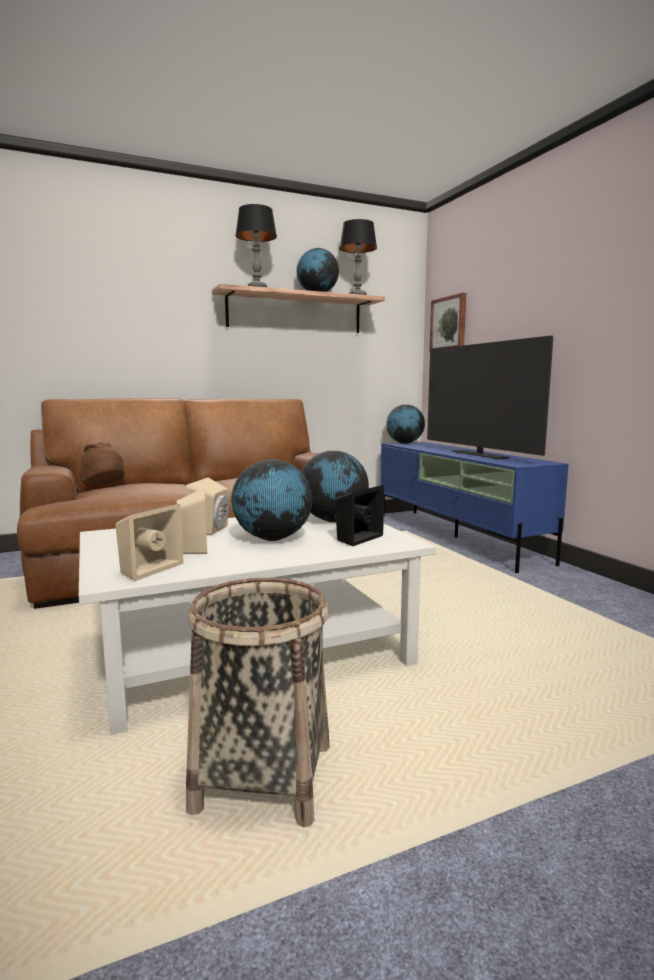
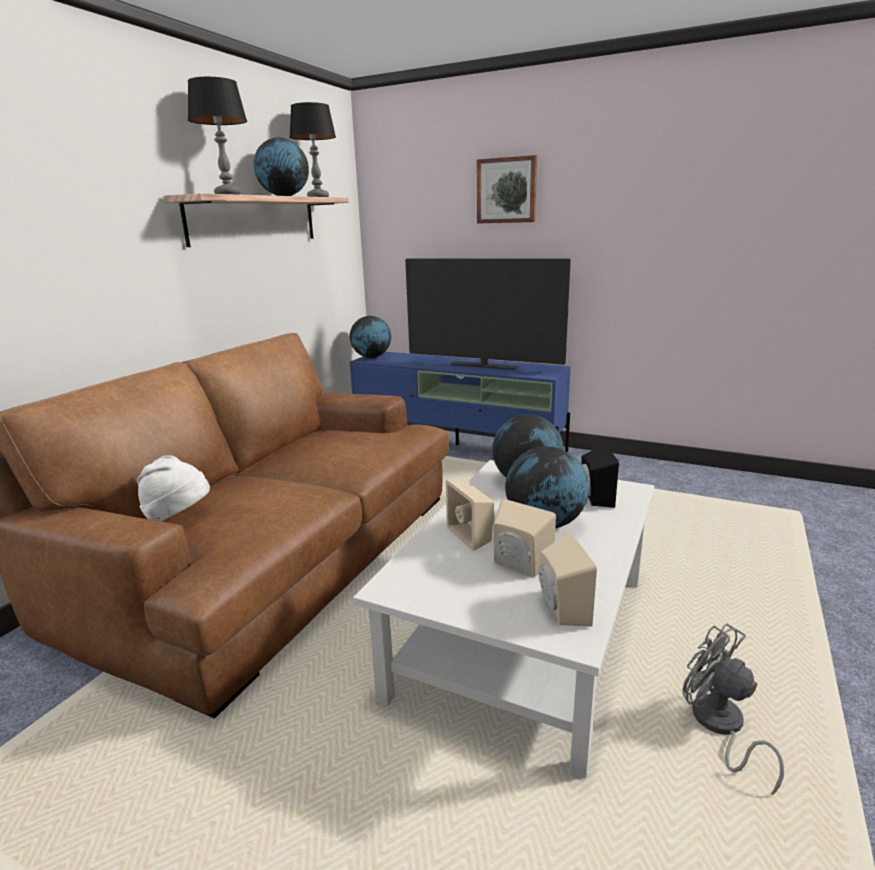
camera: 40 degrees left, 10 degrees up
(104, 487) = (179, 518): brown hat -> white hat
(262, 777) = (719, 727): basket -> grey fan
(449, 323) = (401, 225): picture -> picture (507, 190)

